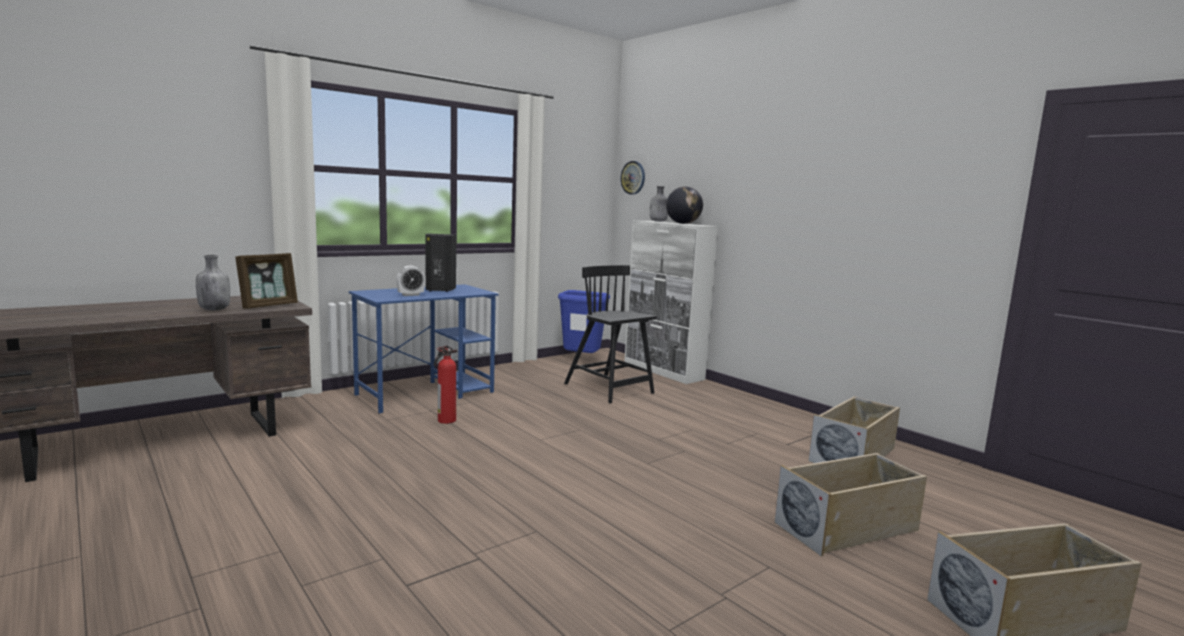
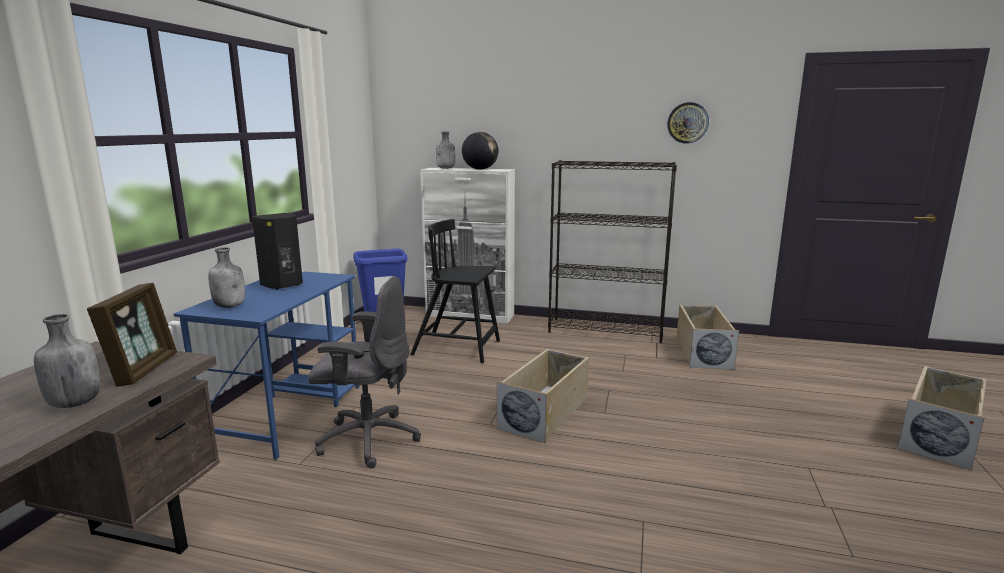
camera: 35 degrees left, 5 degrees up
(383, 293) = (230, 306): none -> grey bottle
(410, 295) = (272, 300): alarm clock -> none
(445, 420) = (367, 439): fire extinguisher -> grey office chair
(633, 177) = (398, 122): wall clock -> wall clock (687, 123)
(777, 412) = (606, 330): none -> black bookcase
(847, 527) = (789, 413): beige storage box -> beige storage box (545, 412)

